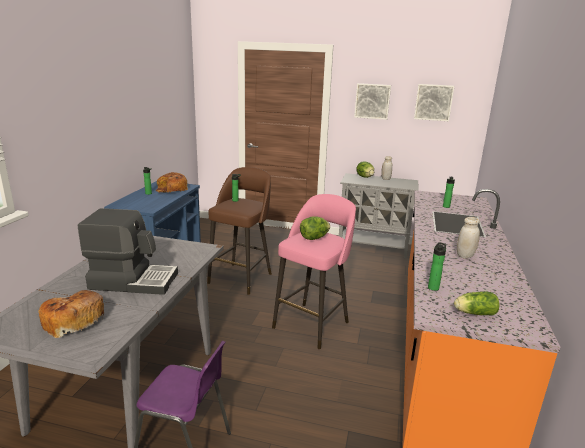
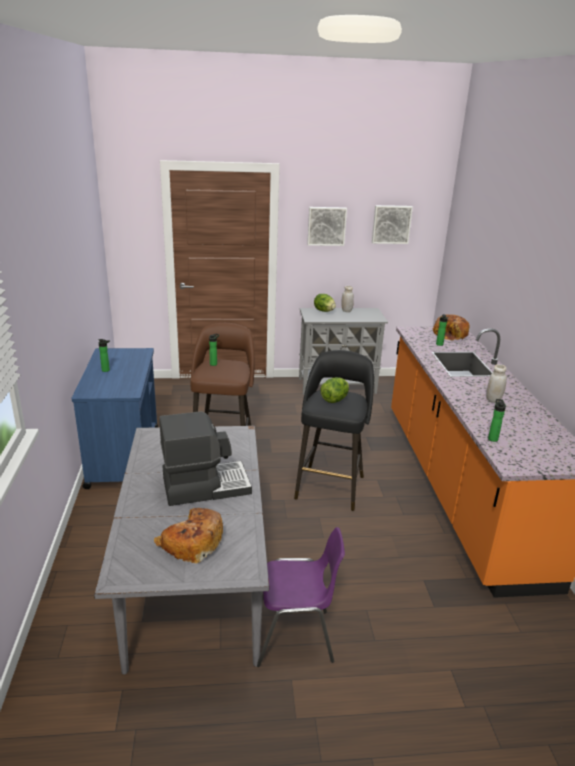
camera: 20 degrees left, 5 degrees up
(171, 189) = (127, 360): bread -> bread (451, 334)
(312, 324) = (330, 486): pink stool -> black stool
(473, 313) = (537, 457): lettuce -> none

